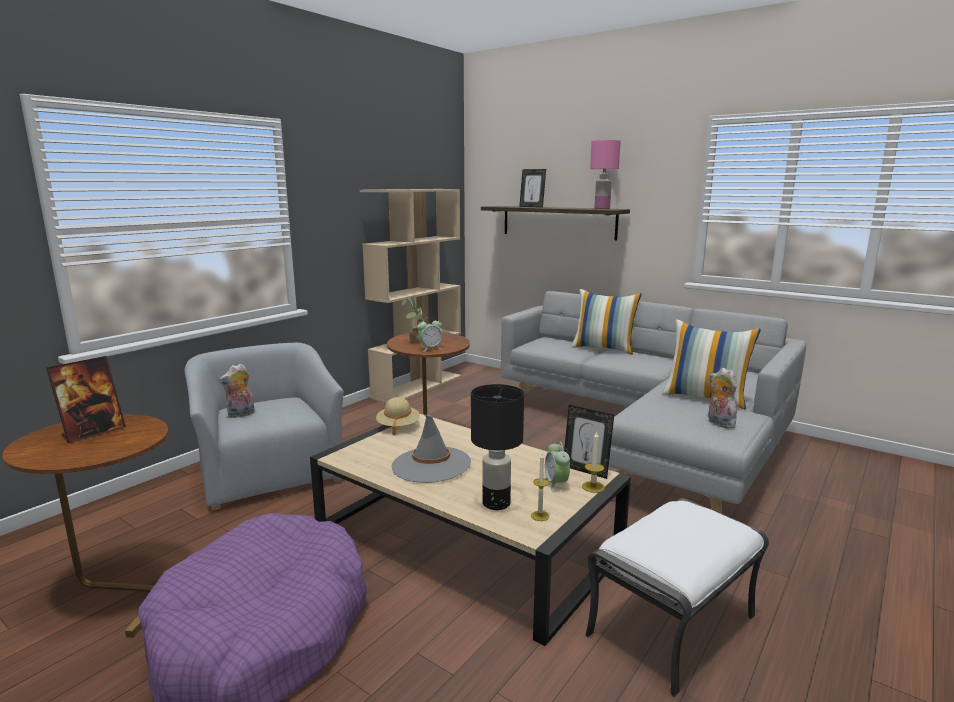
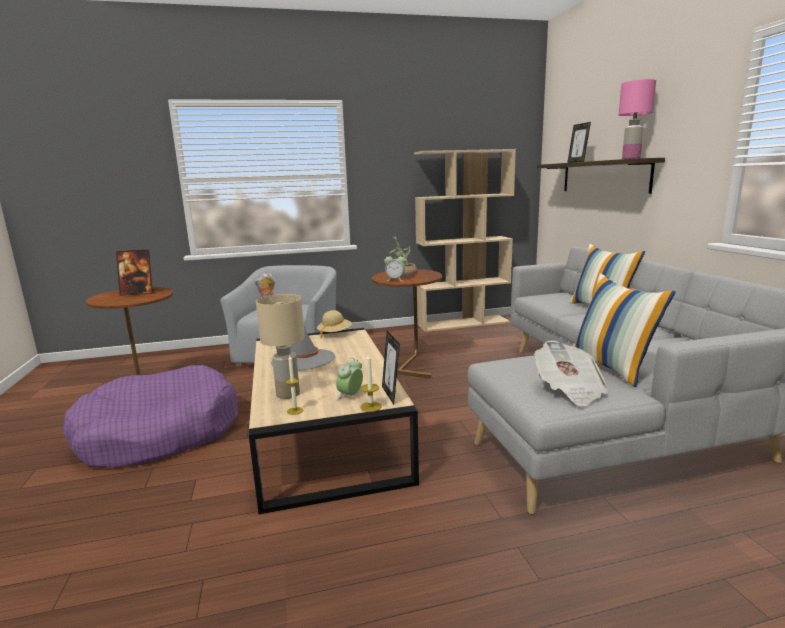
camera: 40 degrees right, 0 degrees up
(495, 503) = (288, 394): black table lamp -> beige table lamp
(672, 627) = (358, 553): white ottoman -> none
(718, 423) = (569, 390): plush toy -> newspaper

